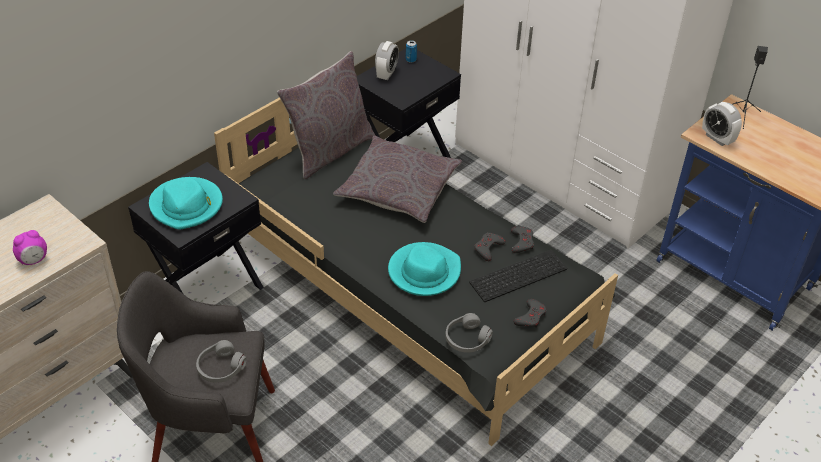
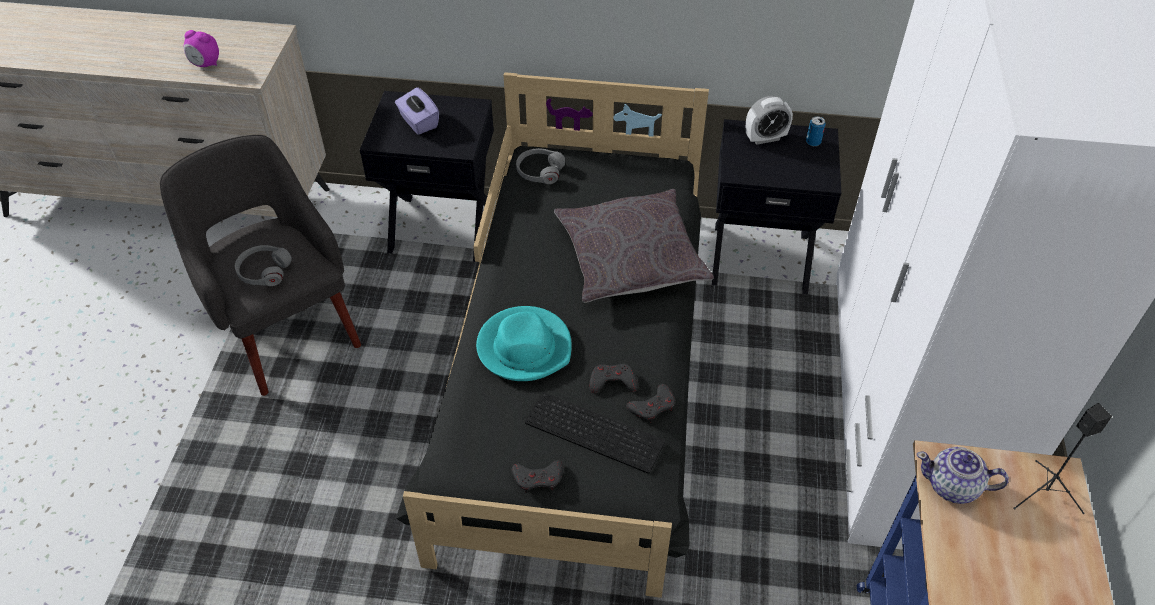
camera: 55 degrees right, 5 degrees up
(187, 205) = (418, 122): turquoise hat -> purple tissue box
(330, 150) = (632, 176): grey pillow -> none
(467, 339) = (456, 437): grey headphones -> grey headphones (539, 171)
(717, 138) = (953, 486): alarm clock -> teapot

